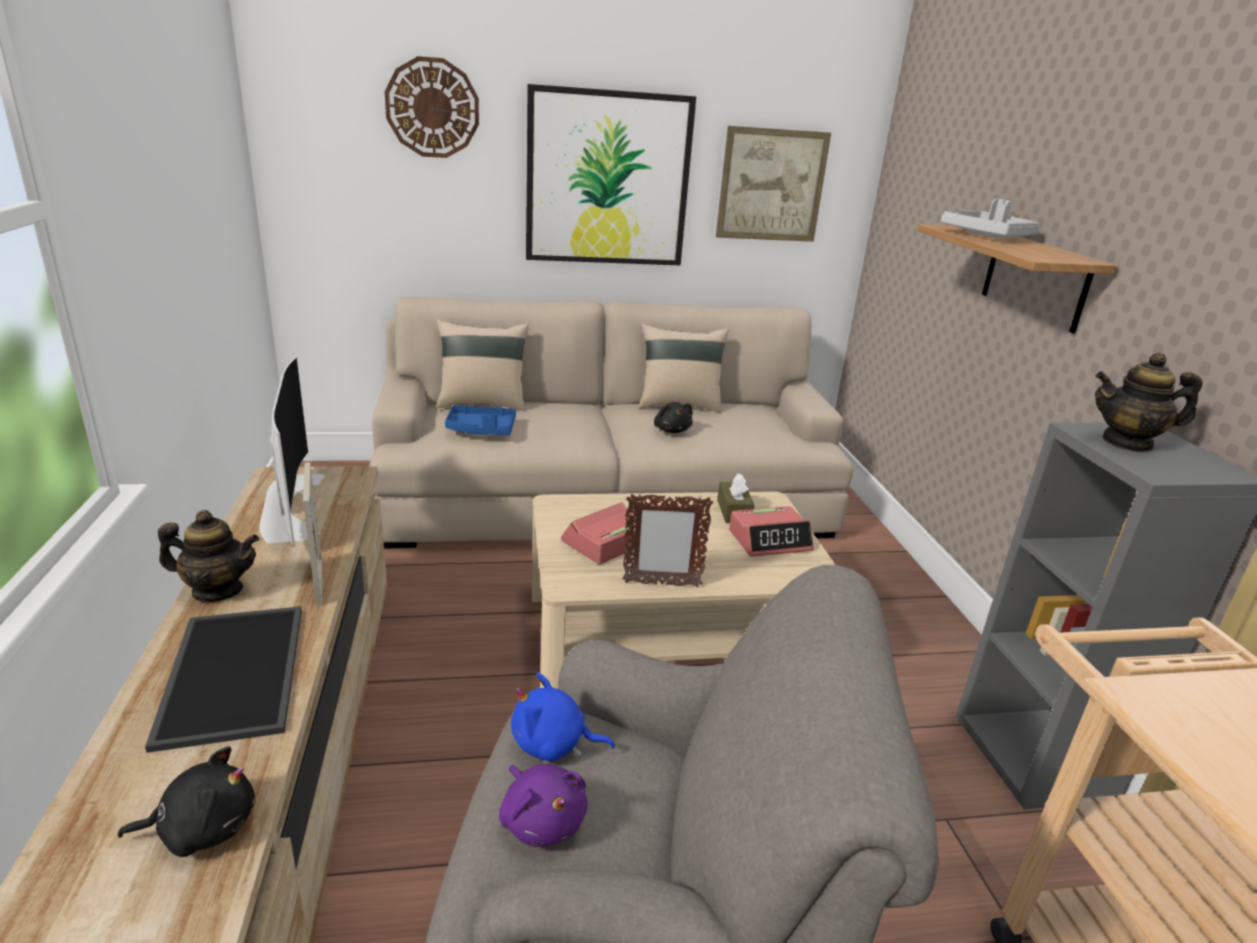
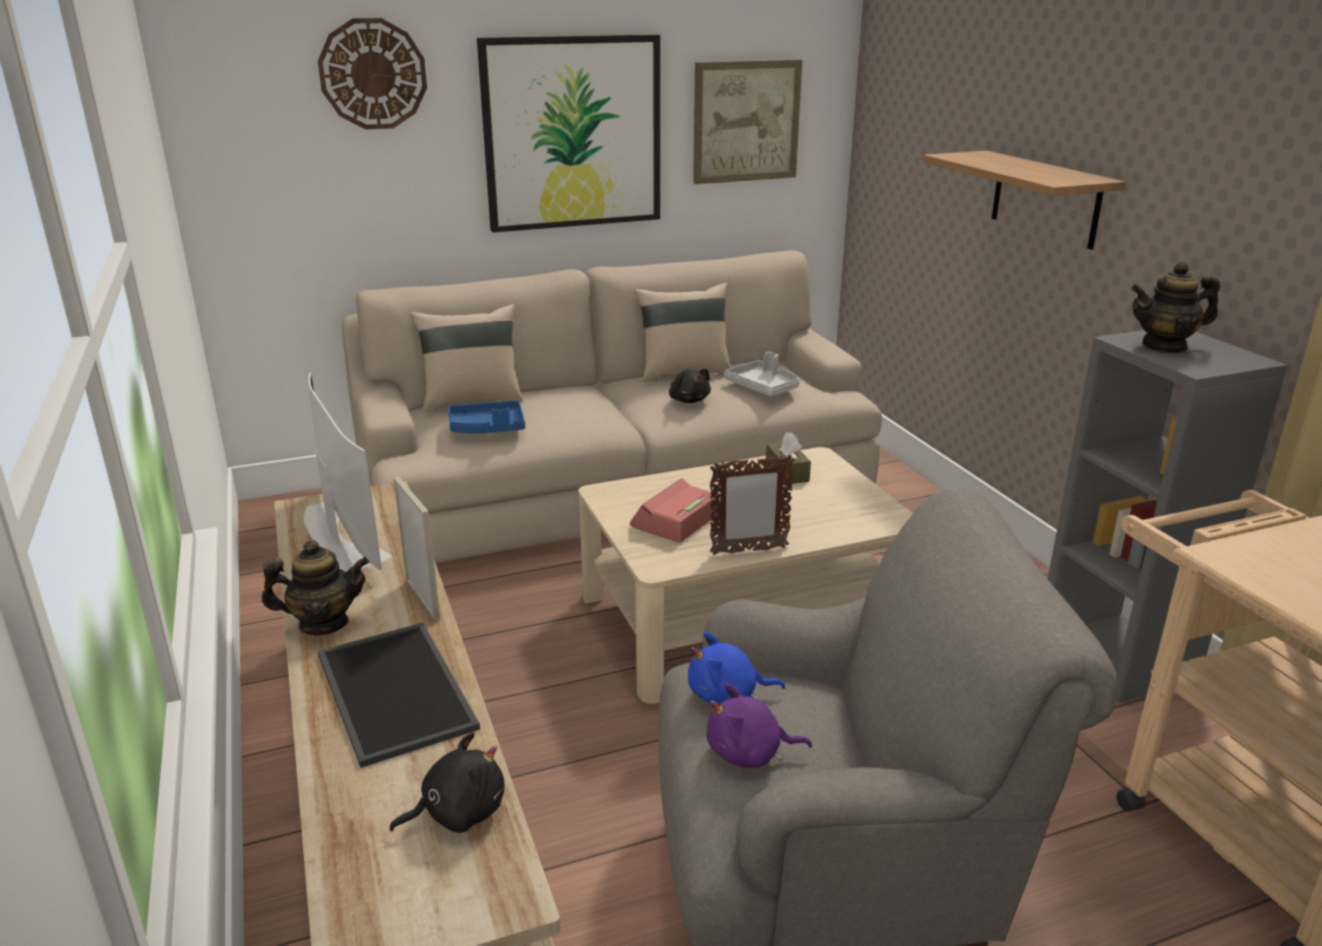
camera: 10 degrees left, 0 degrees up
(541, 820) = (749, 753): purple plush toy -> purple plush toy turned 135 degrees clockwise
(770, 540) = (834, 494): alarm clock -> none
(988, 236) = (996, 161): grey tray -> grey tray (763, 387)

